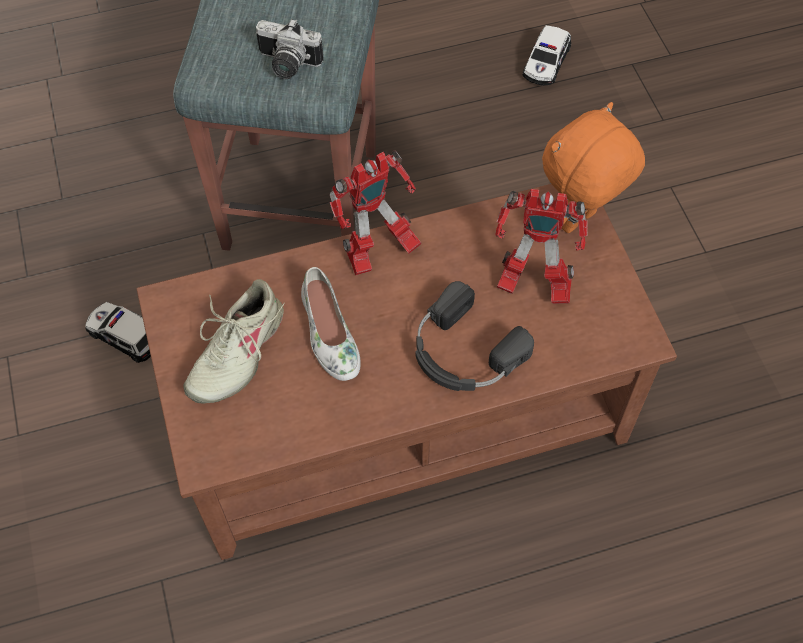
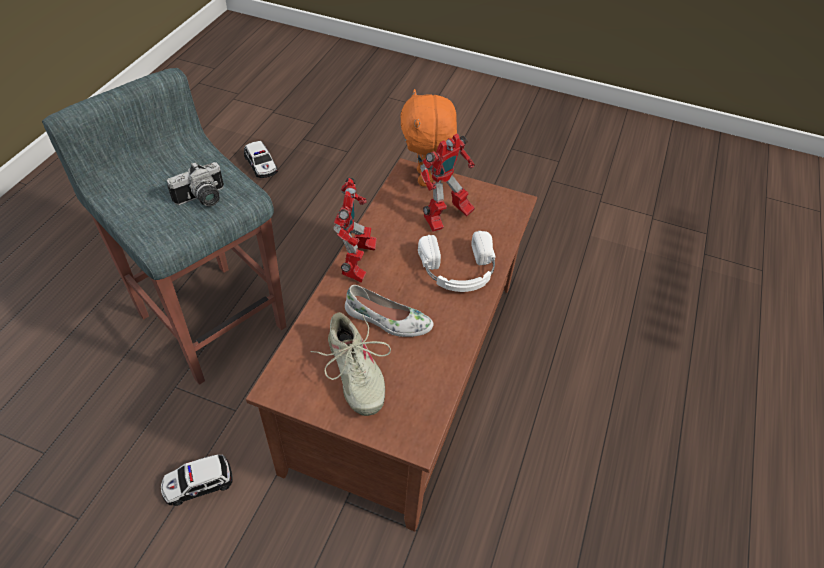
camera: 55 degrees left, 10 degrees down
(463, 352) = (458, 270): black headphones -> white headphones

